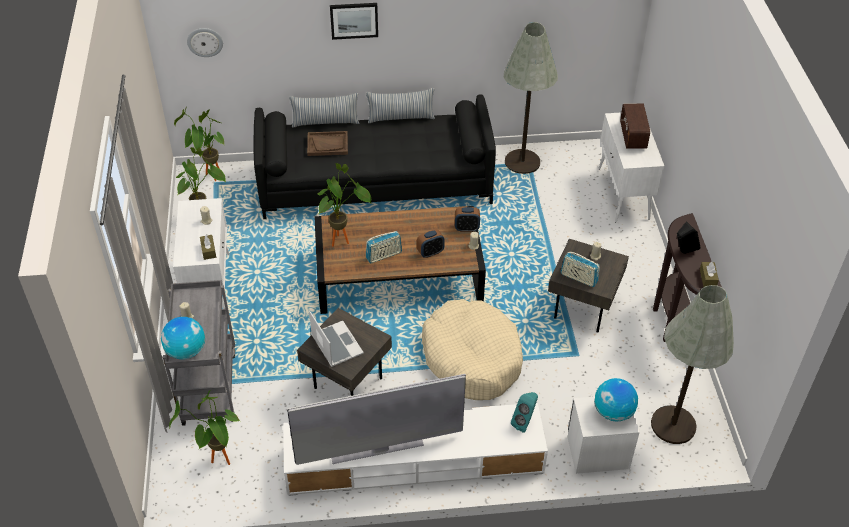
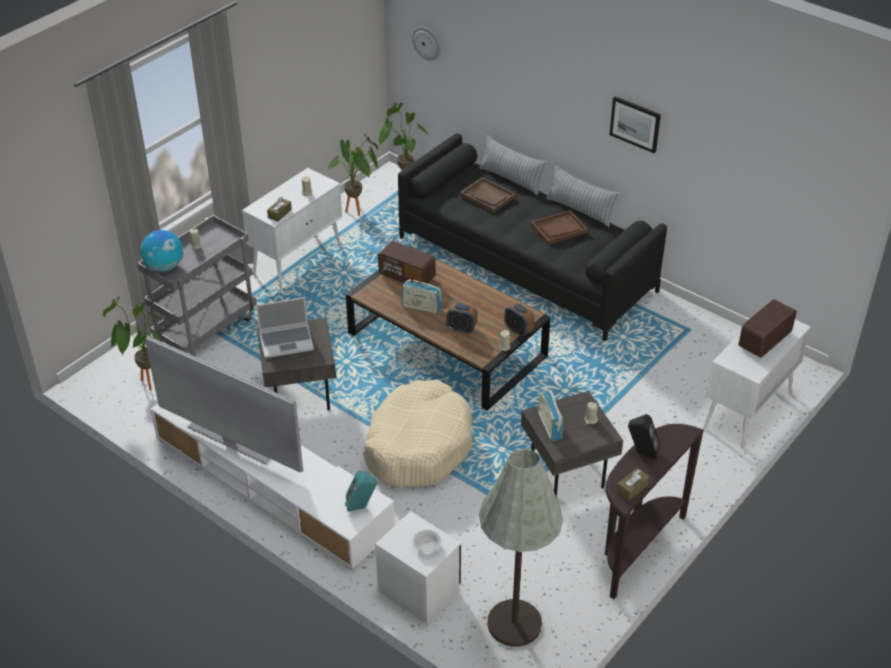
camera: 45 degrees right, 5 degrees down
(336, 344) = (287, 341): laptop -> laptop turned 60 degrees clockwise
(343, 240) = (407, 276): potted plant -> radio
(354, 20) = (555, 79): picture -> picture (635, 124)
(406, 139) = (558, 229): none -> brown tray
(522, 162) = (683, 325): grey floor lamp -> none
(613, 412) = (426, 546): globe -> white bowl

